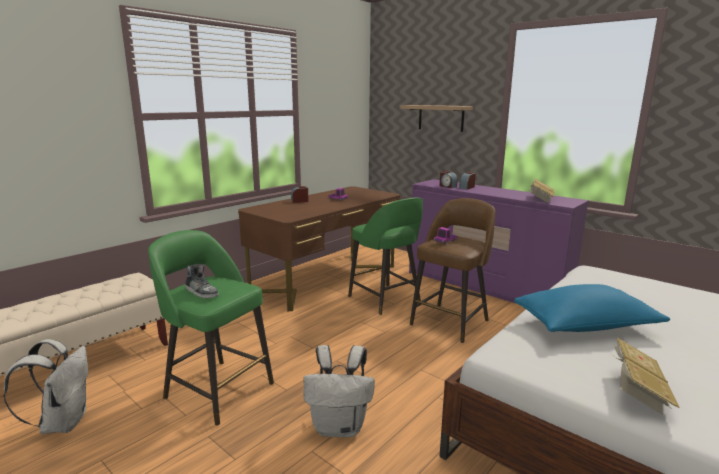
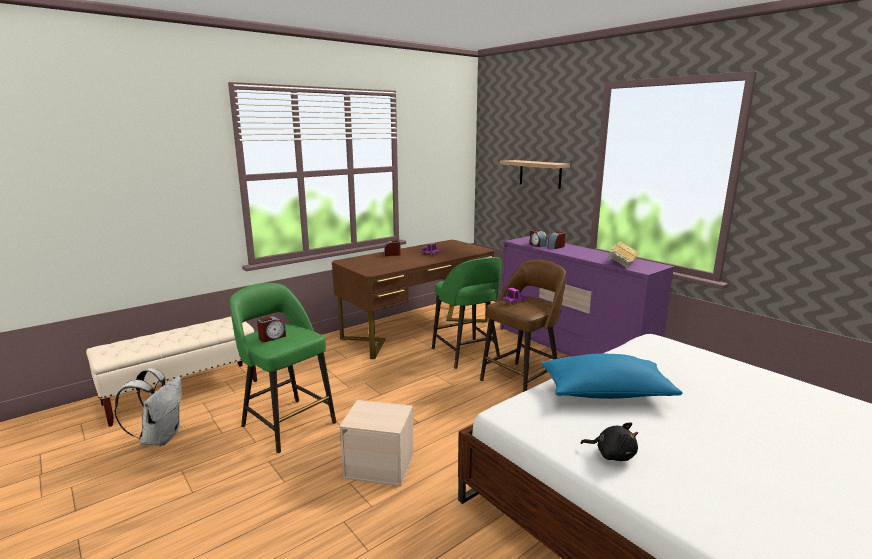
camera: 10 degrees right, 0 degrees up
(202, 292) = (272, 337): shoe -> alarm clock
(340, 427) = (380, 465): white backpack -> beige storage box
(637, 390) = (612, 454): book -> black plush toy

